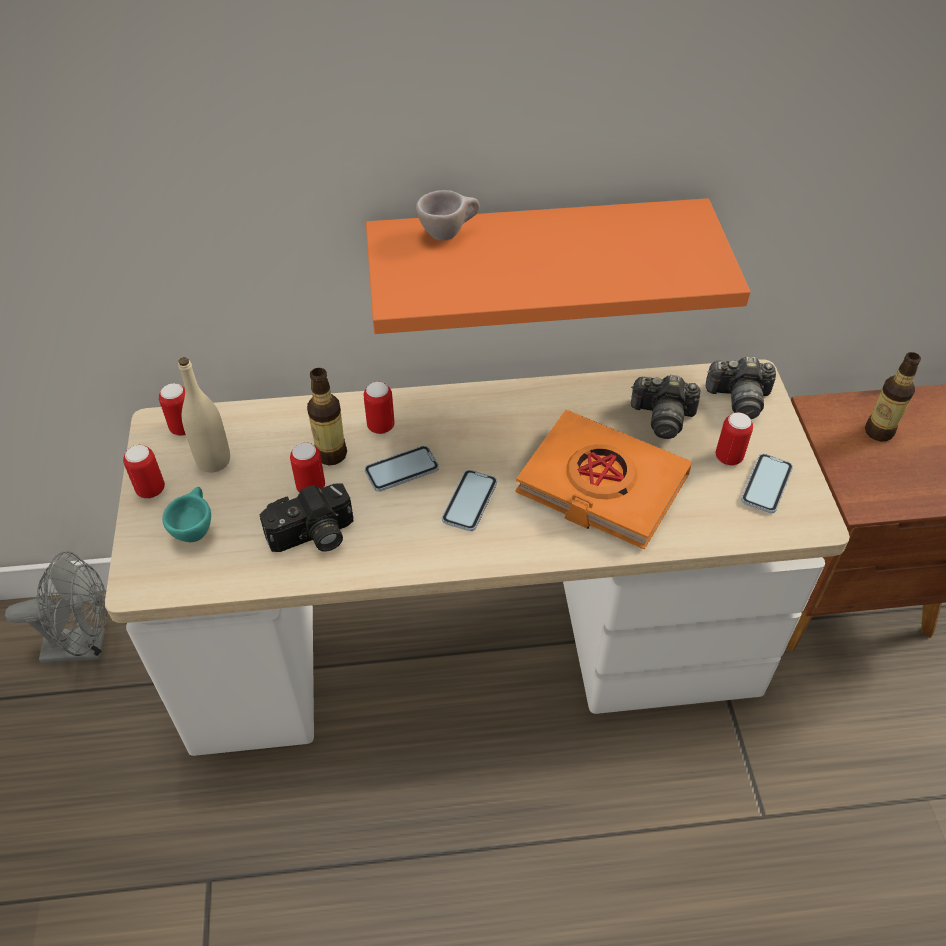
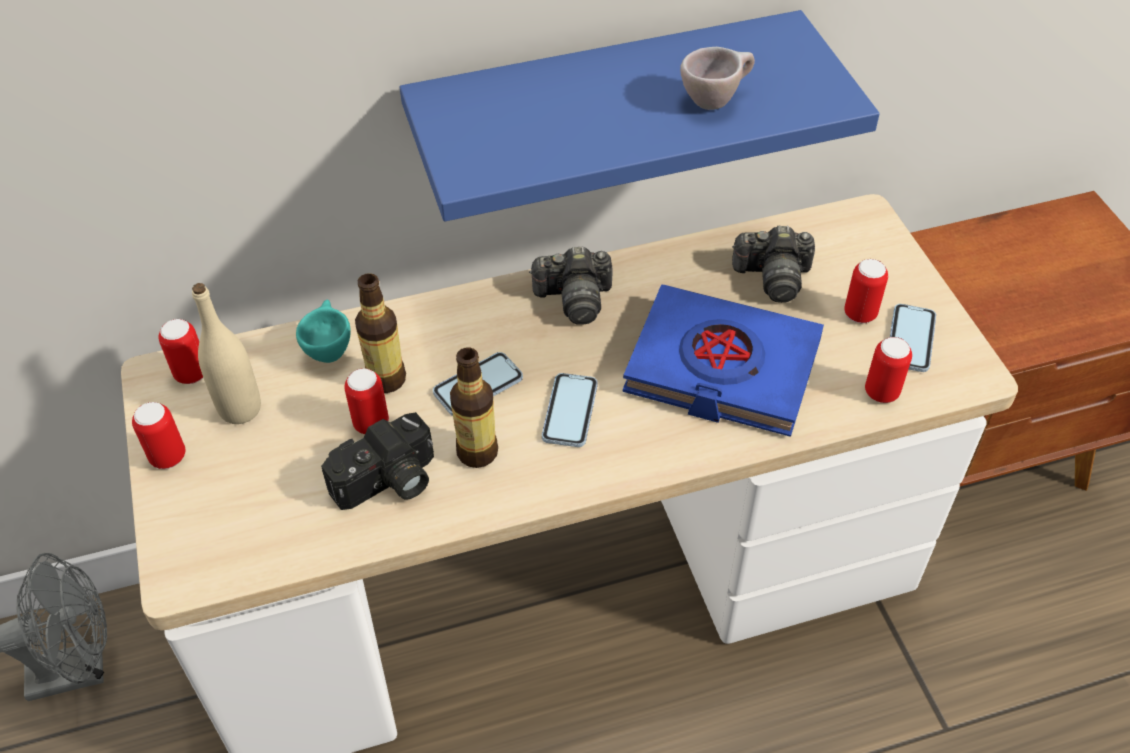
camera: 10 degrees left, 0 degrees up
(195, 529) = (237, 497): turquoise cup -> turquoise cup (329, 349)
(381, 426) = (439, 336): can -> can (881, 392)
(448, 233) = (505, 88): beige cup -> beige cup (716, 100)
(536, 256) = (605, 104): orange shelf -> blue shelf
(601, 485) = (721, 369): orange book -> blue book
(739, 399) = (855, 244): camera -> camera (574, 299)
(879, 431) = (1011, 261): bottle -> bottle (477, 452)

